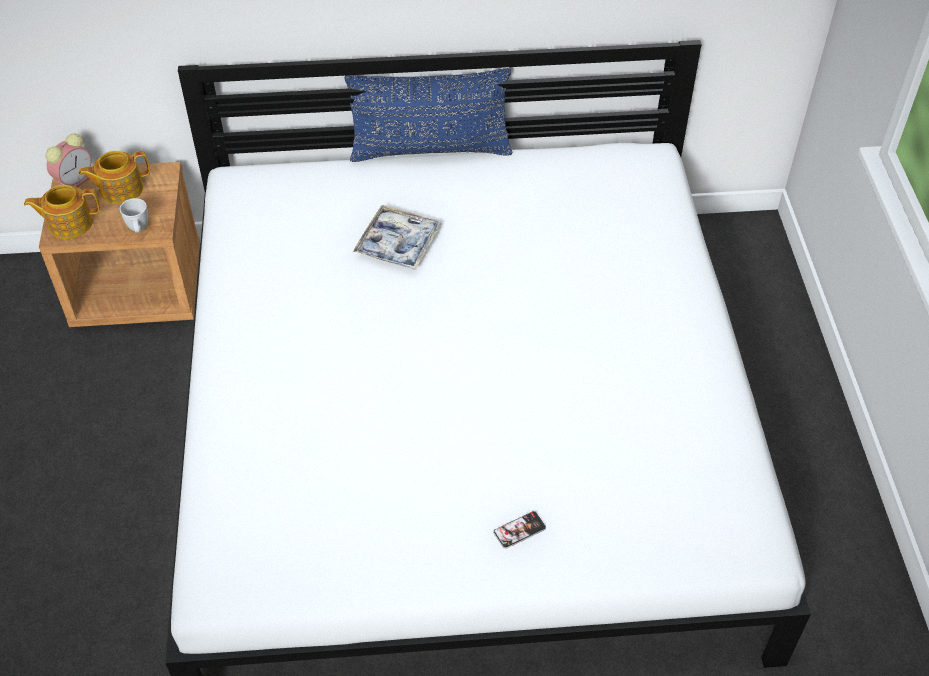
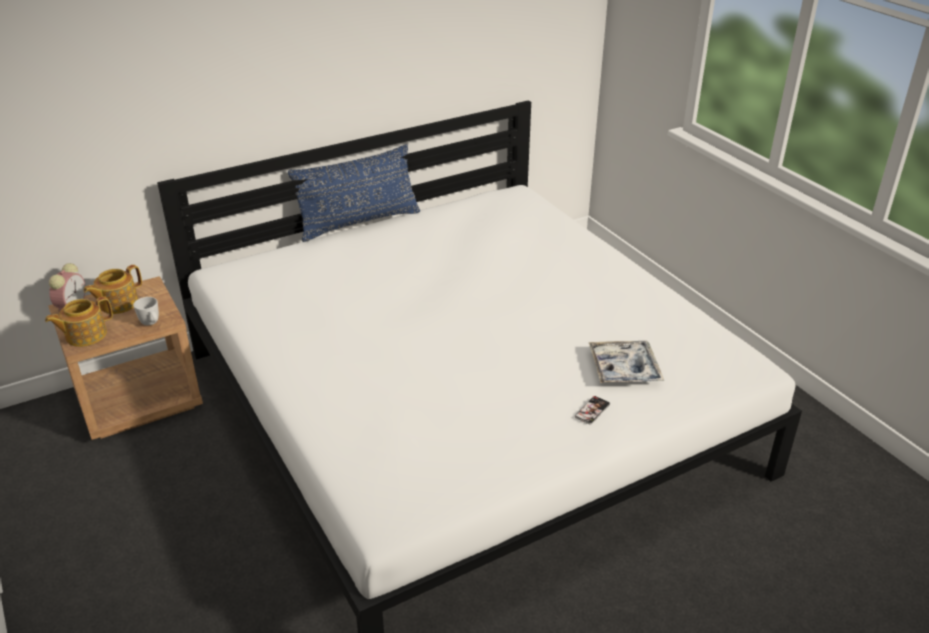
camera: 25 degrees left, 15 degrees down
(398, 244) = (375, 277): tray -> tray (624, 369)

